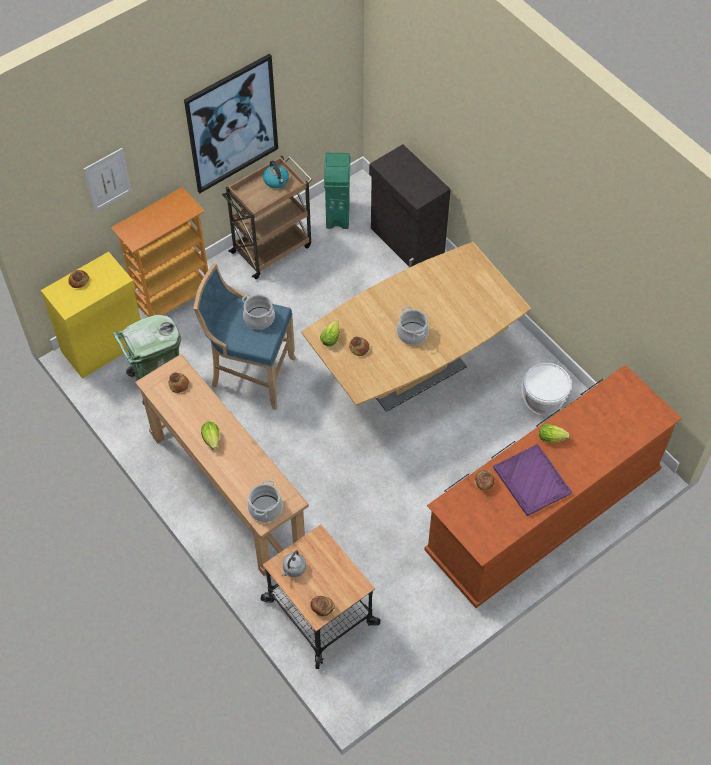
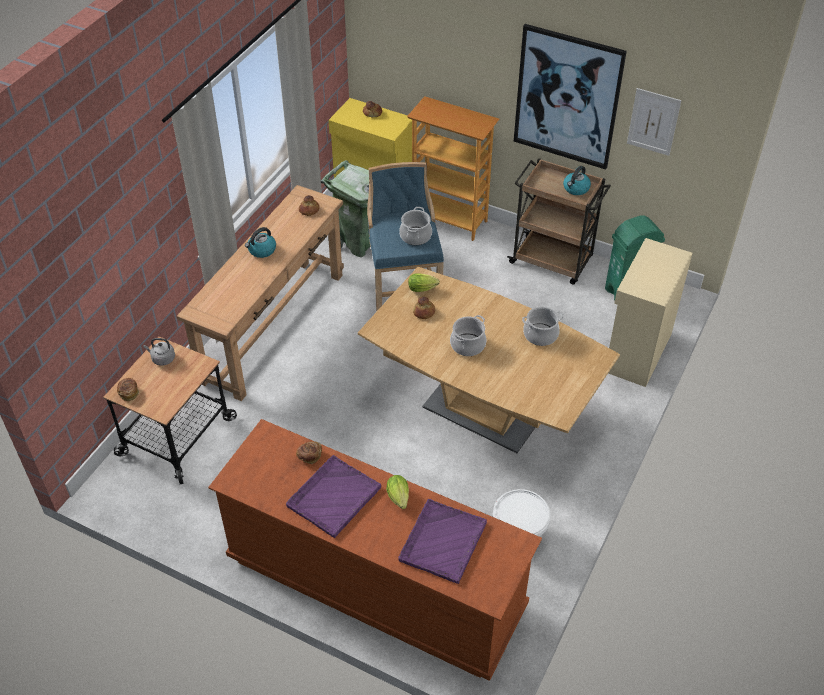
camera: 65 degrees right, 10 degrees down
(108, 180) = (434, 44): picture -> picture (653, 122)
(212, 441) = (261, 250): lettuce -> kettle
(265, 508) = (207, 308): cooking pot -> cooking pot (540, 334)
(406, 242) = (636, 352): black cabinet -> beige cabinet
(604, 426) = (442, 542): none -> purple tray

